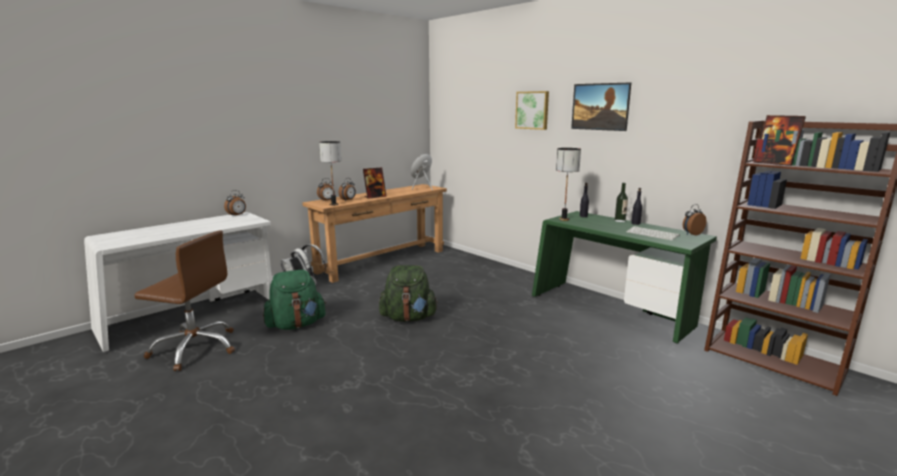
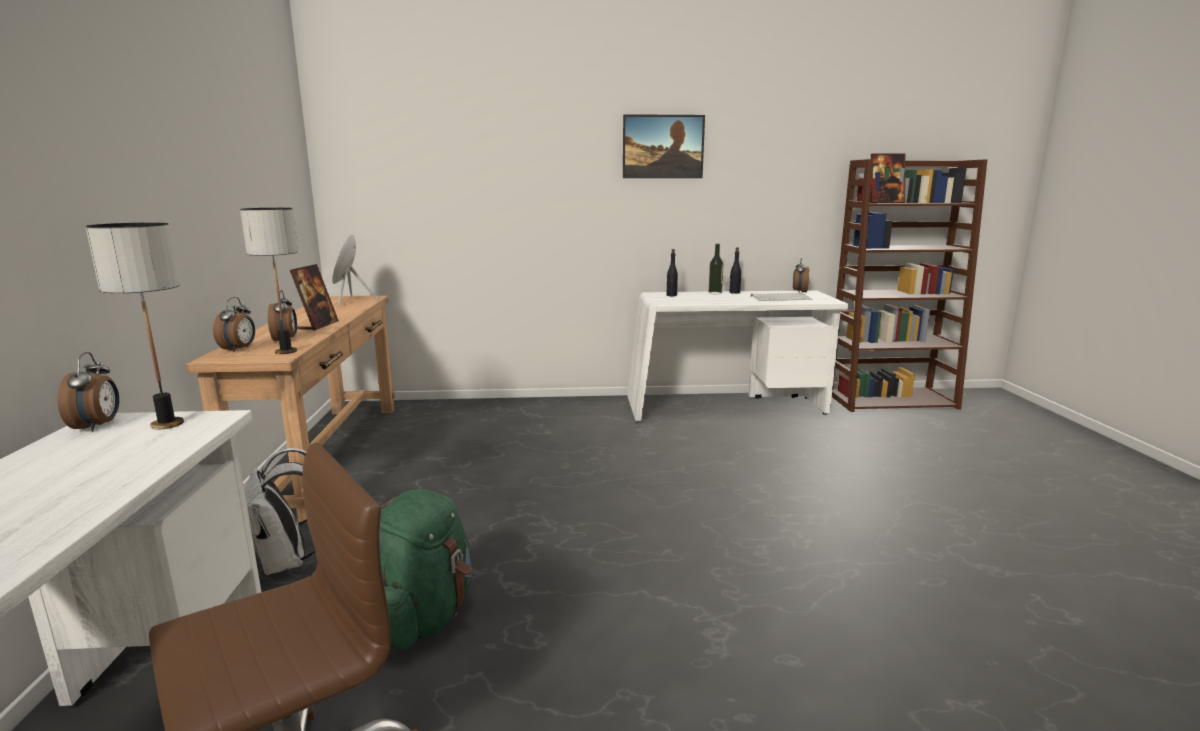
camera: 50 degrees left, 0 degrees up
(408, 318) = (569, 510): green backpack -> none
(532, 110) = (552, 152): picture -> none
(564, 219) = (669, 301): table lamp -> table lamp (168, 424)
(610, 311) = (726, 407): green desk -> white desk

